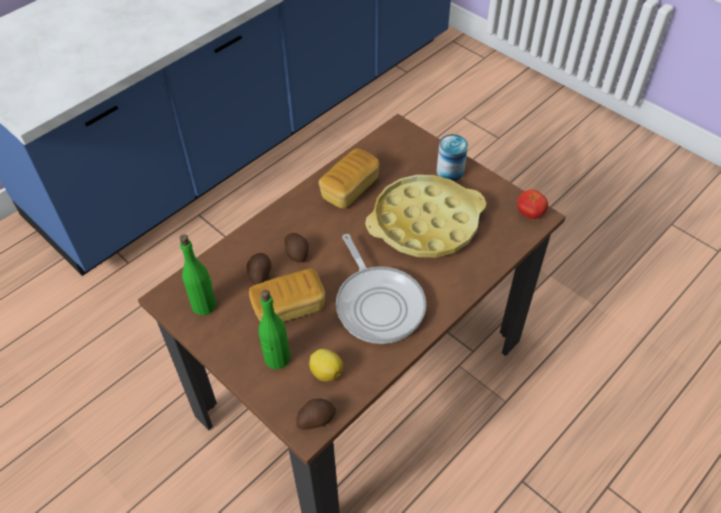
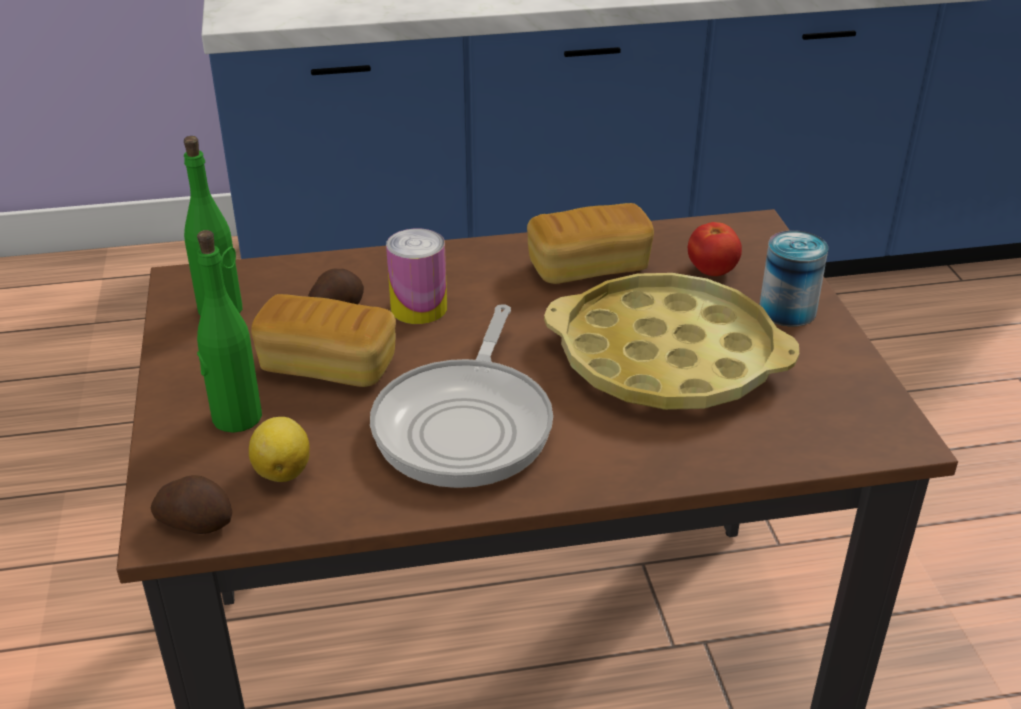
camera: 35 degrees right, 15 degrees down
(297, 252) = (419, 308): potato -> can
(530, 213) = (883, 426): tomato -> tomato (712, 271)

